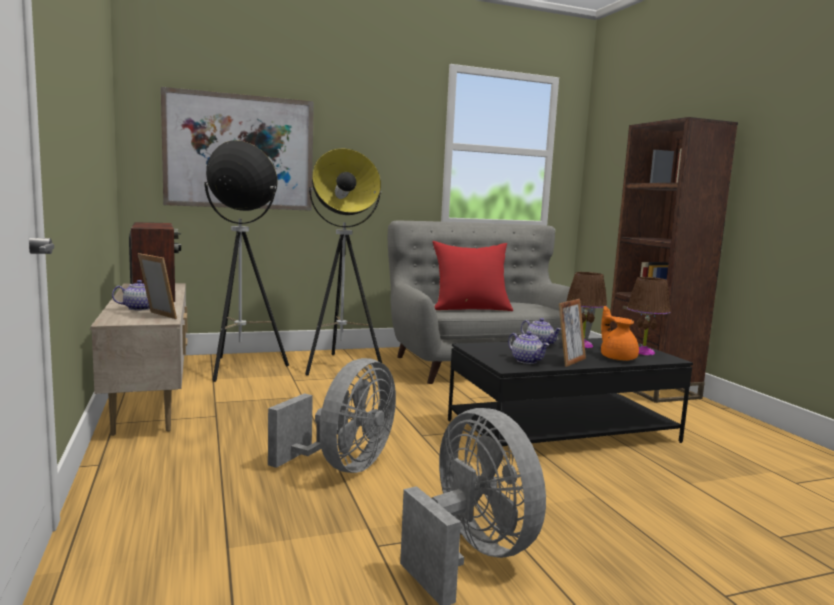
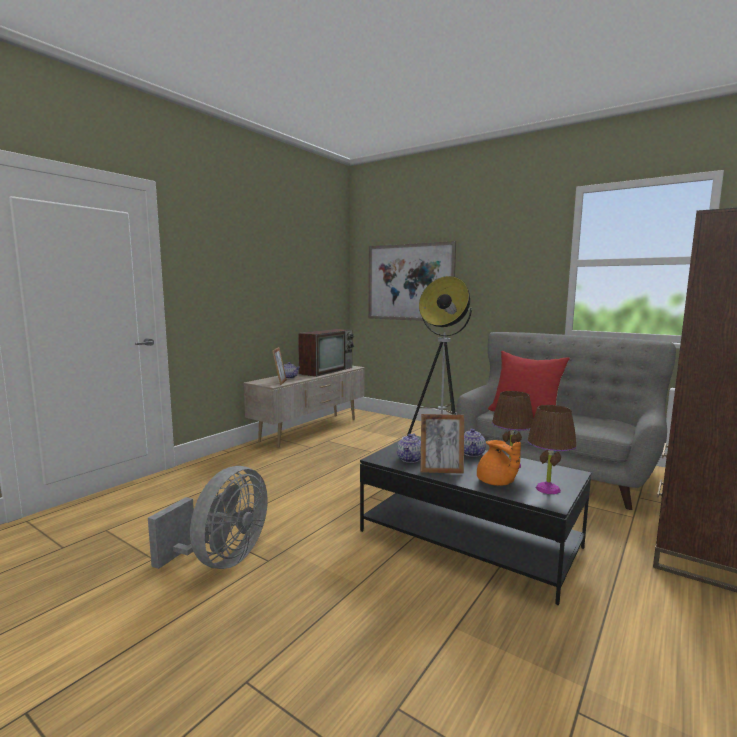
camera: 55 degrees right, 0 degrees up
(239, 369) = (382, 427): floor lamp -> none
(343, 466) = (292, 493): grey fan -> none
(617, 358) = (496, 483): orange teapot -> orange teapot turned 120 degrees clockwise

